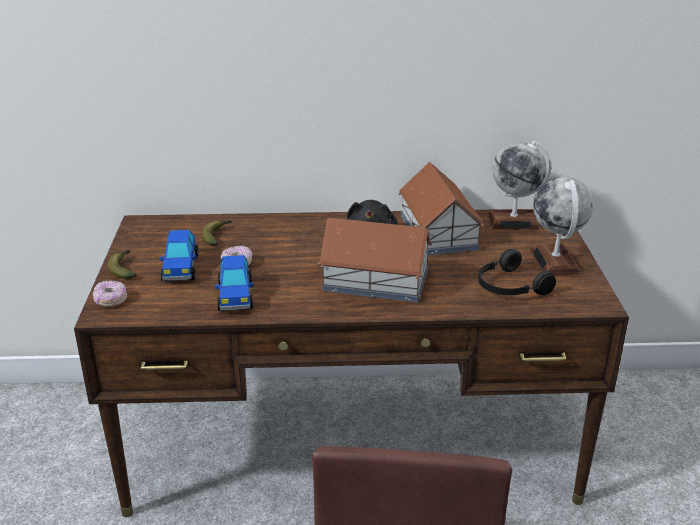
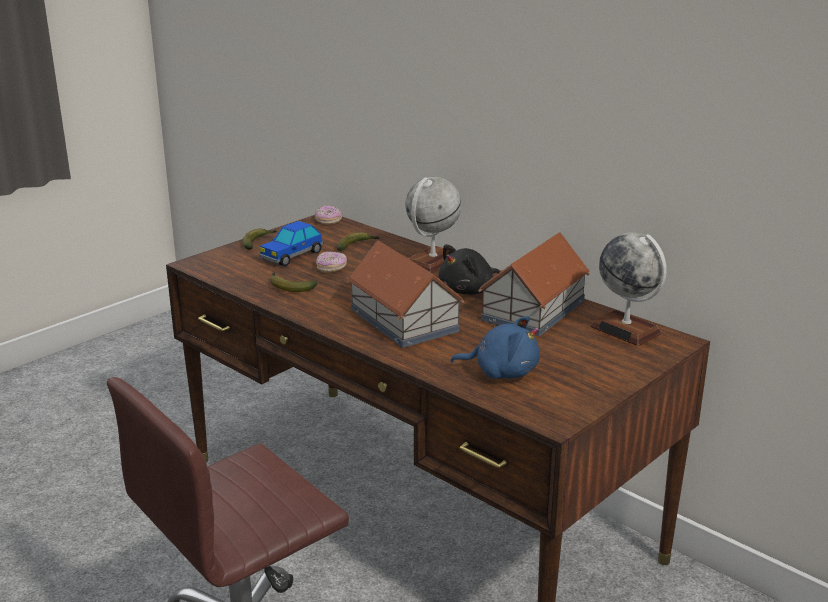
camera: 45 degrees right, 5 degrees down
(110, 300) = (214, 257): donut -> donut (328, 221)
(235, 295) = (289, 287): toy car -> banana
(509, 287) = (502, 372): black headphones -> blue plush toy
(555, 261) = (591, 374): globe -> globe (432, 262)

